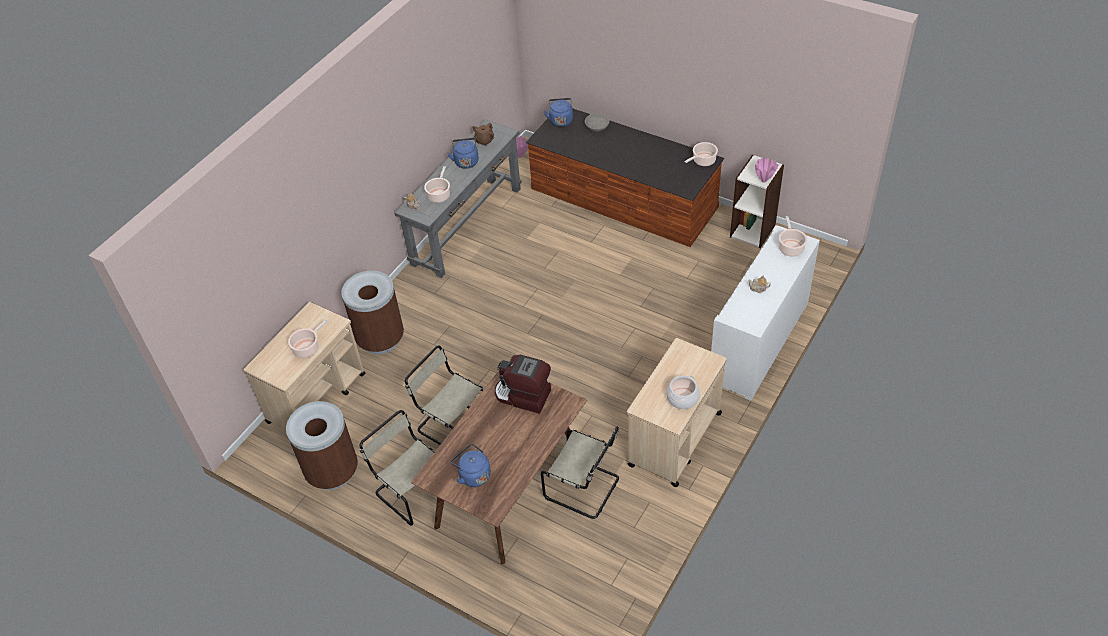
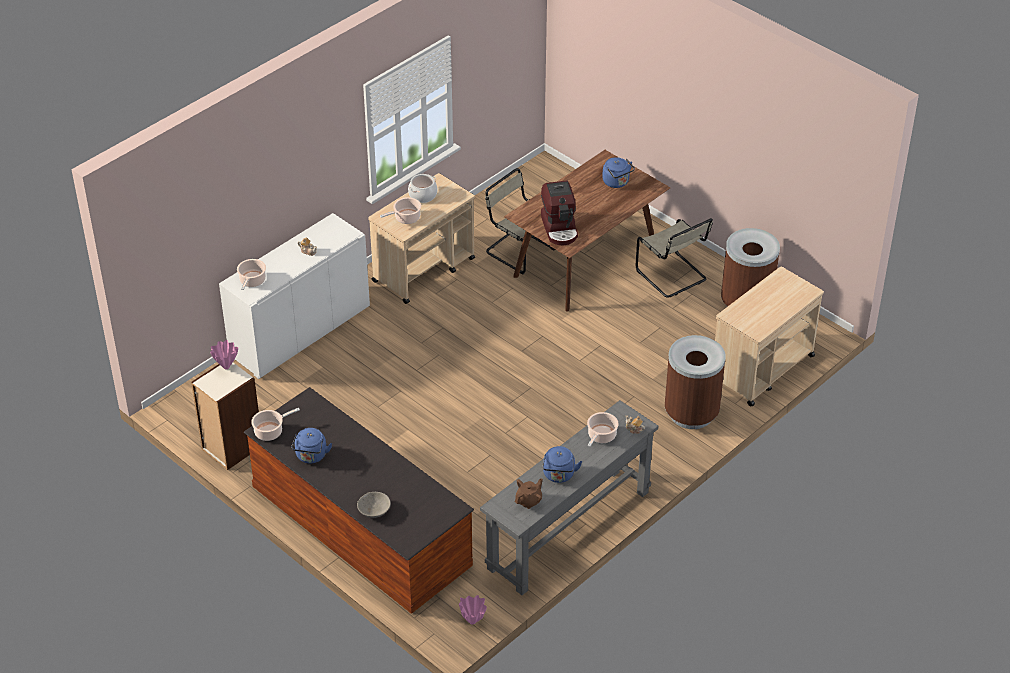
camera: 170 degrees left, 5 degrees down
(307, 348) = (759, 298): cooking pot -> cooking pot (406, 218)
(452, 424) = (627, 320): beige chair -> none
(522, 396) = (560, 228): coffee machine -> coffee machine turned 45 degrees clockwise
(561, 120) = (417, 531): blue kettle -> blue kettle (311, 456)

